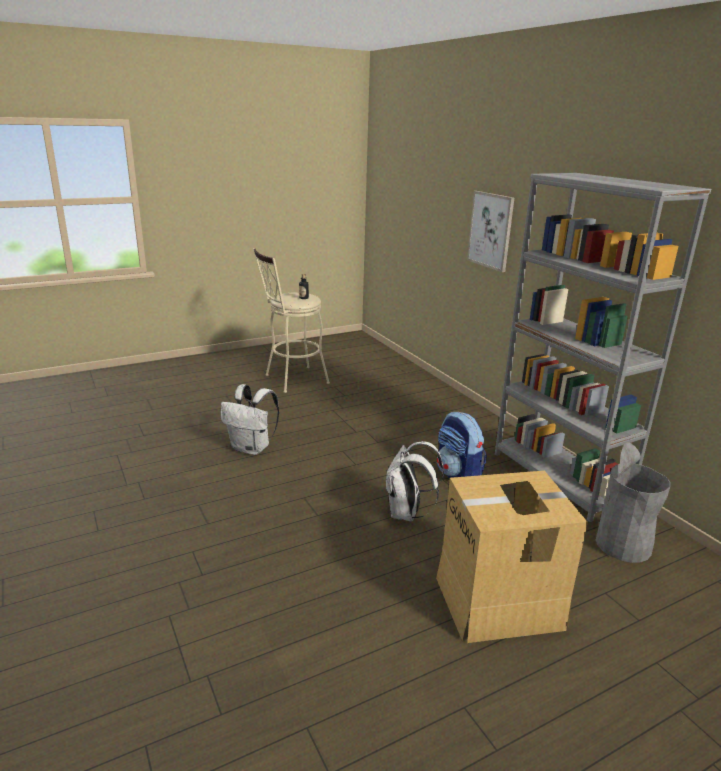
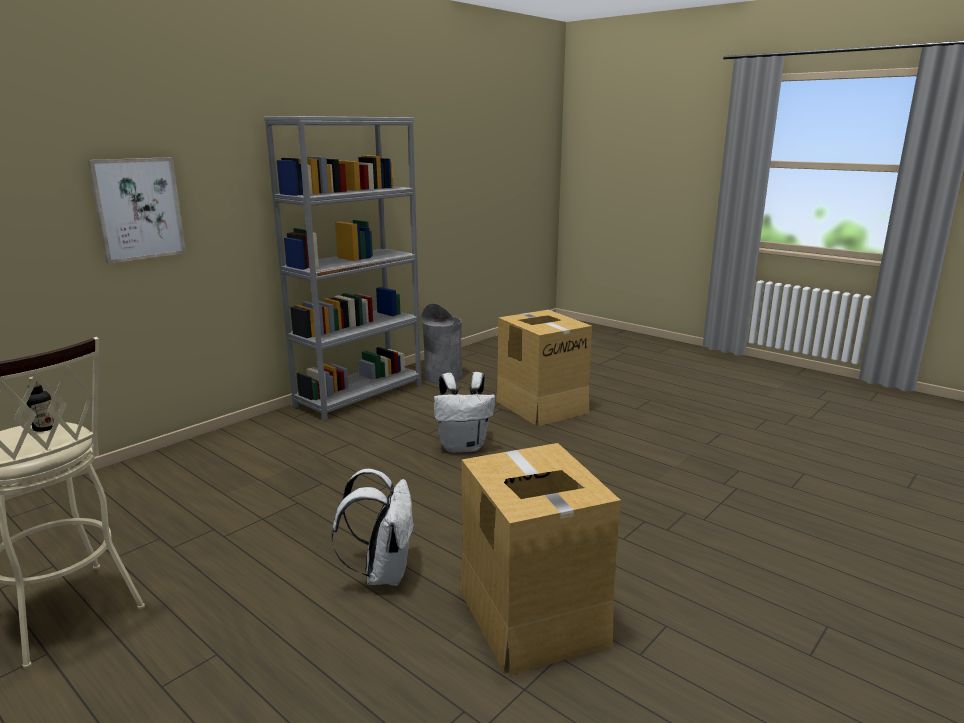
camera: 110 degrees left, 5 degrees down
(164, 485) = (531, 615): none -> cardboard box
(458, 475) = (378, 433): backpack -> none

